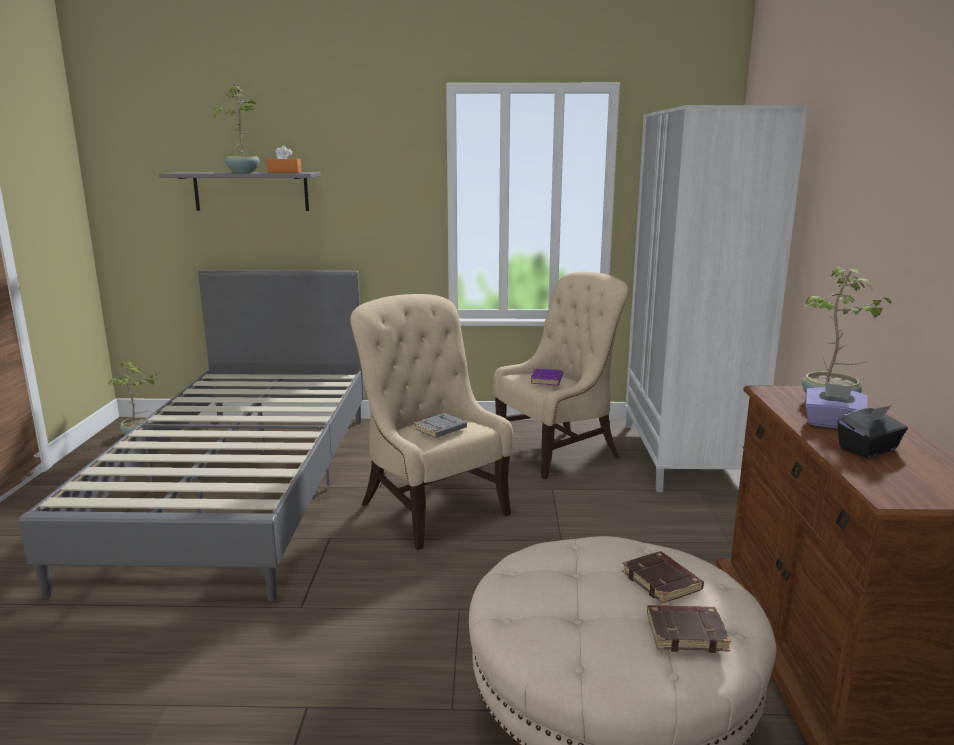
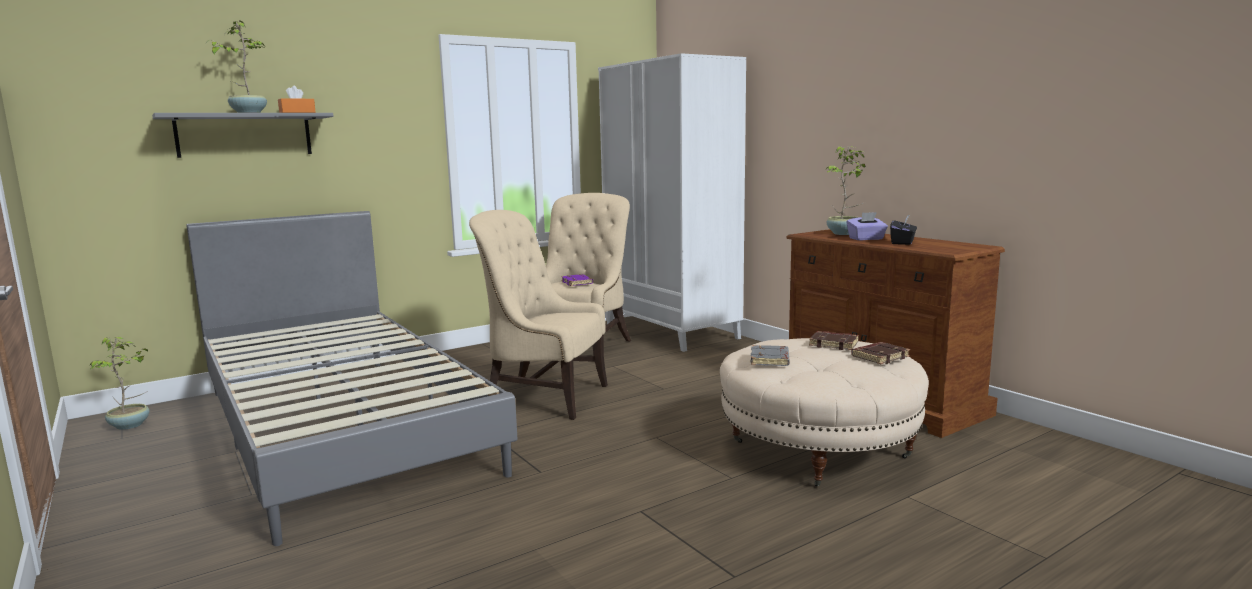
camera: 35 degrees left, 5 degrees down
(440, 429) = (561, 317): grey book -> grey book (770, 360)

